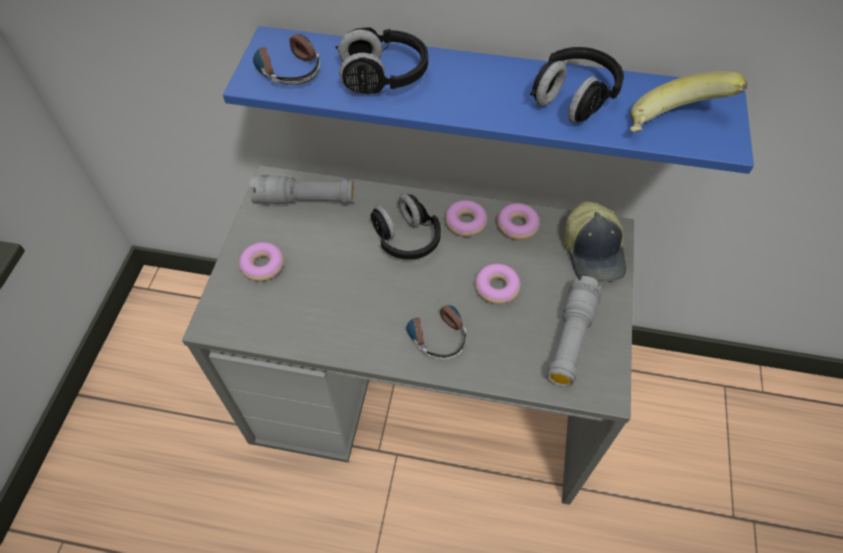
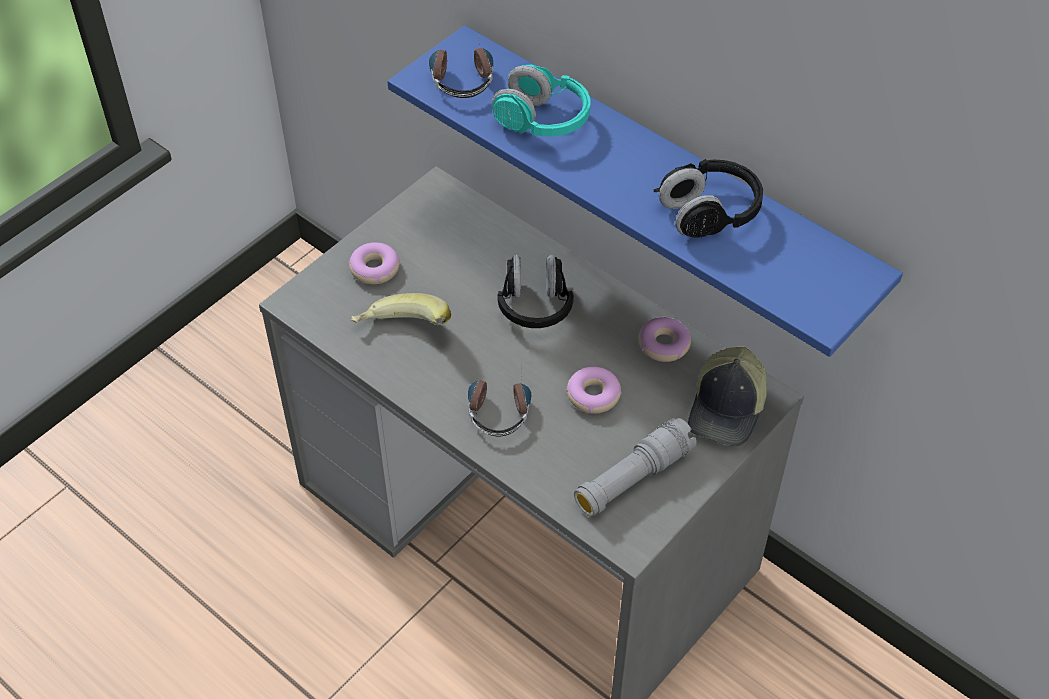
camera: 30 degrees right, 5 degrees down
(305, 200) = (459, 221): grey flashlight -> none
(383, 77) = (542, 121): black headphones -> turquoise headphones
(465, 222) = (609, 317): donut -> none
(673, 126) = (784, 280): banana -> banana (402, 333)

